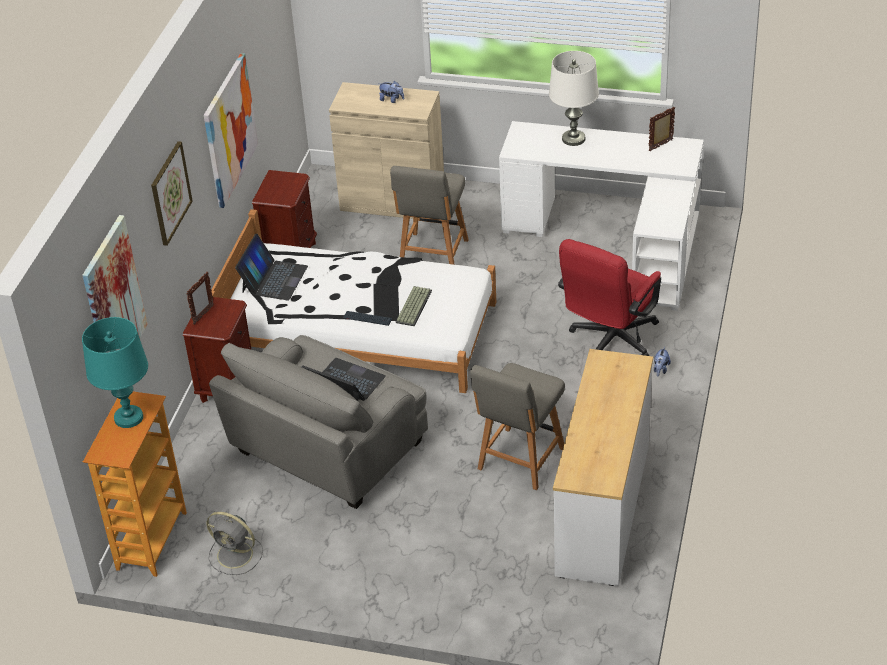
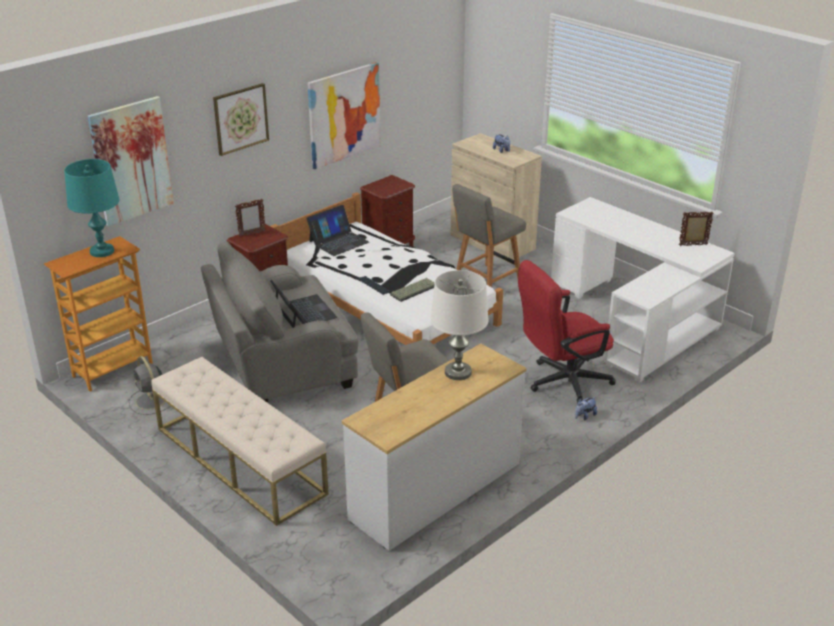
camera: 30 degrees right, 10 degrees down
(395, 571) = (239, 460): none -> beige bench
(573, 139) = (626, 220): white table lamp -> white table lamp (458, 372)

